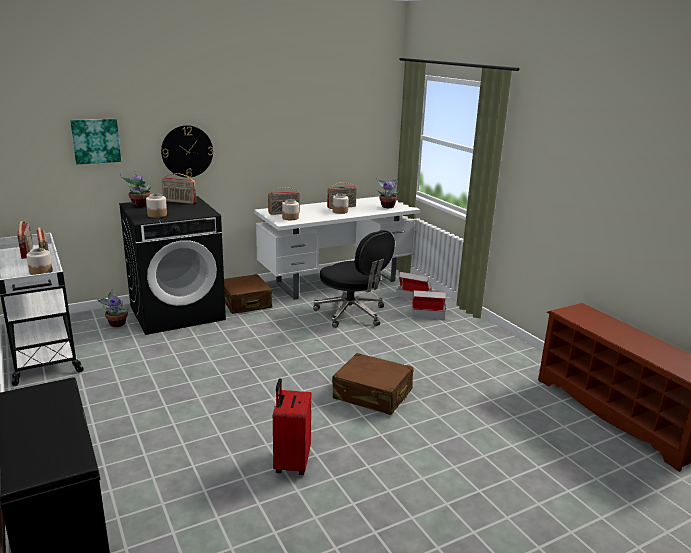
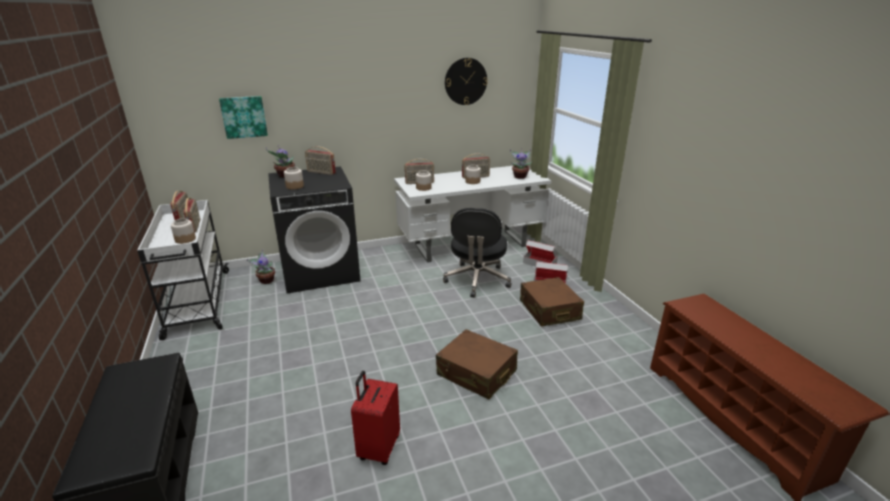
camera: 10 degrees right, 5 degrees up
(187, 151) = (329, 125): wall clock -> wall clock (465, 81)
(245, 303) = (383, 264): brown suitcase -> brown suitcase (549, 310)
(352, 314) = (477, 280): black office chair -> black office chair turned 45 degrees clockwise

